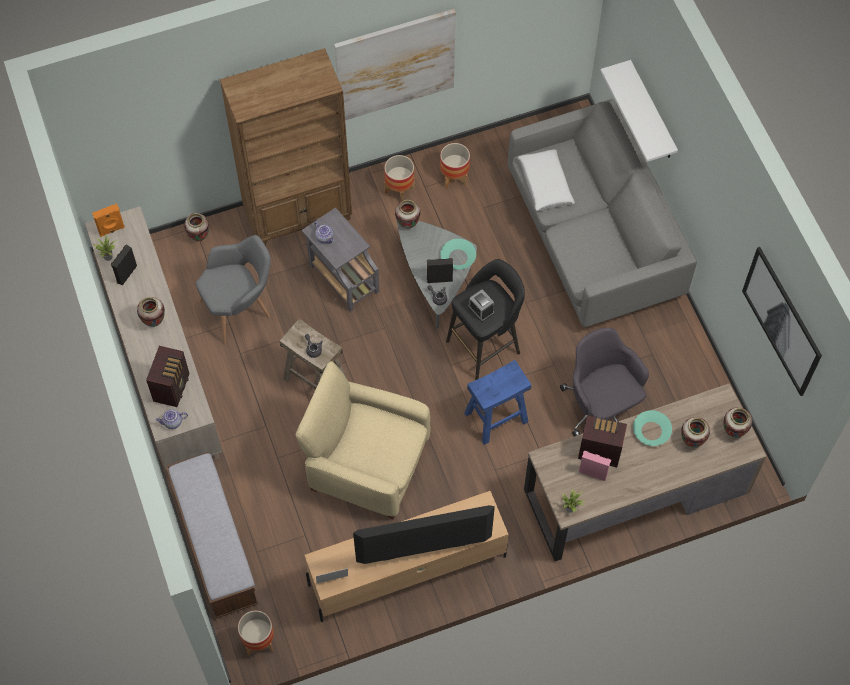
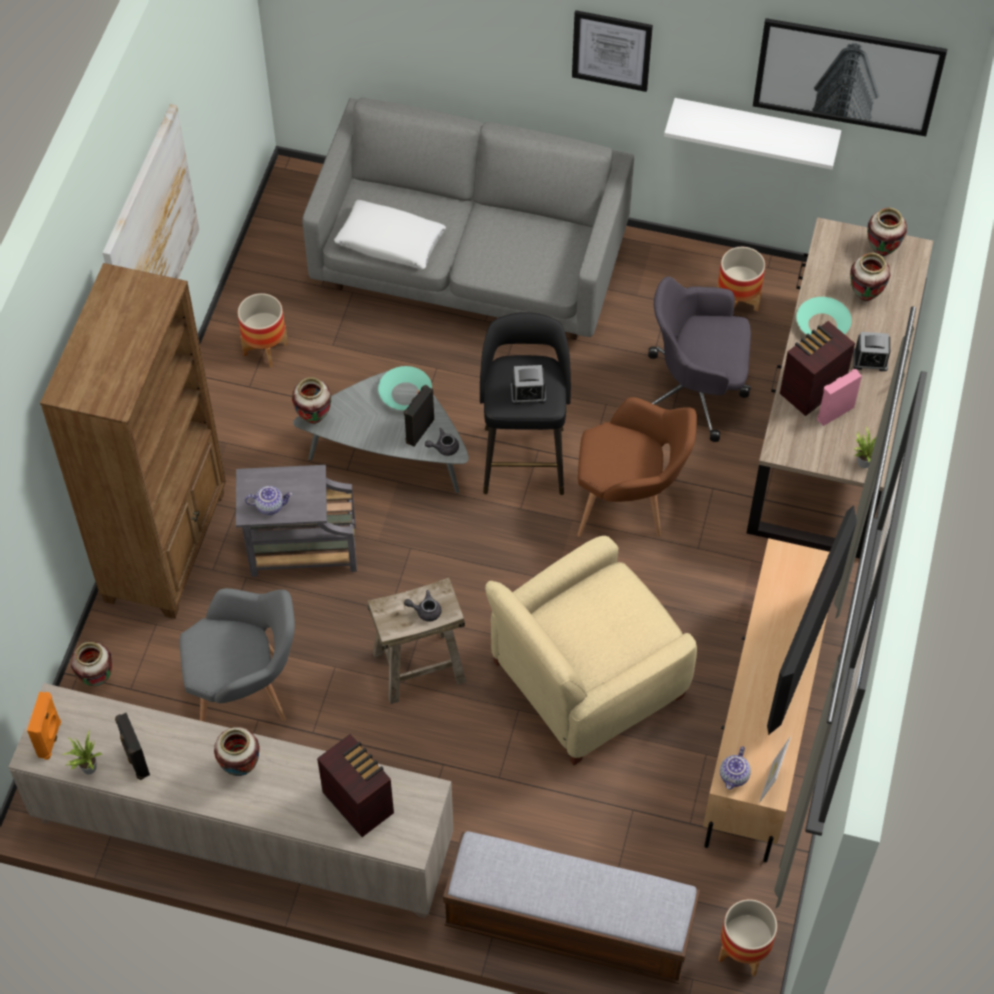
camera: 55 degrees left, 5 degrees down
(172, 422) = (412, 832): teapot -> teapot (734, 776)
(240, 309) = (247, 694): grey armchair -> grey armchair turned 75 degrees clockwise
(399, 190) = (230, 415): planter -> planter (737, 302)
(496, 418) = (629, 504): blue stool -> brown armchair
(646, 471) = (870, 360): none -> alarm clock
(652, 112) = (442, 47): white shelf -> white shelf (755, 128)
(706, 192) = (611, 50): none -> picture

